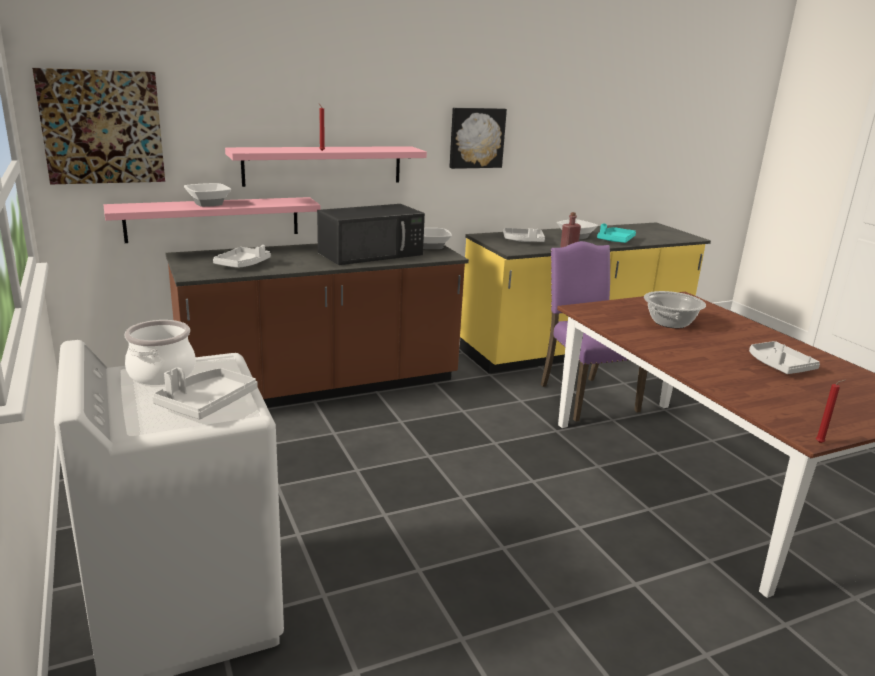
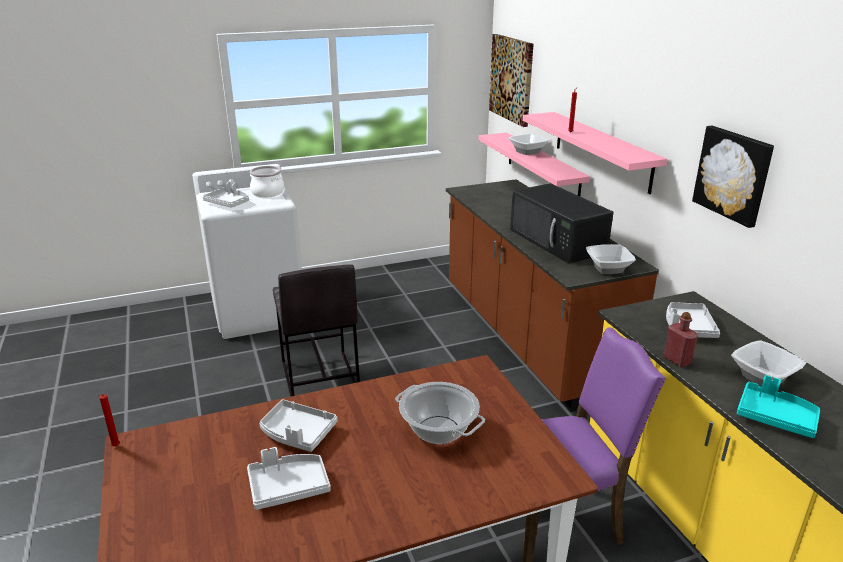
camera: 95 degrees right, 5 degrees up
(243, 264) = (494, 200): grey tray -> grey tray (297, 433)
(409, 520) = (319, 380): none -> grey stool

